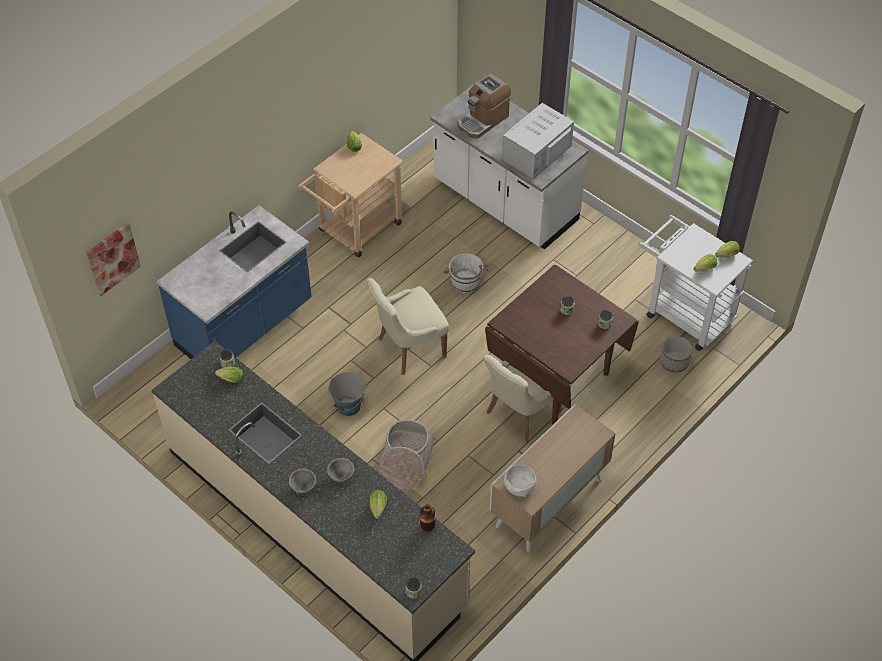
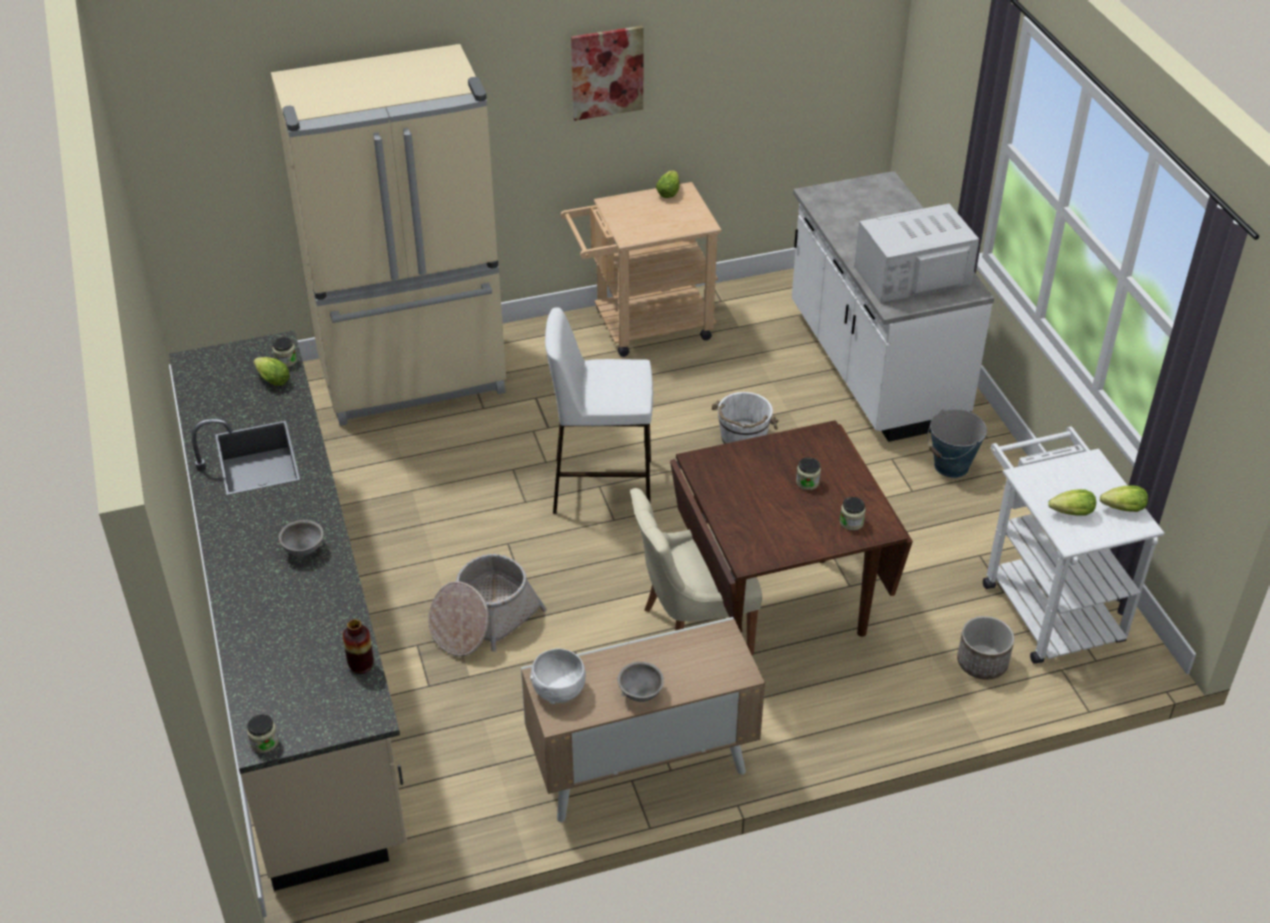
camera: 30 degrees right, 10 degrees down
(113, 258) = (218, 171): picture -> picture (607, 72)
(245, 326) = (414, 378): blue counter -> beige fridge
(303, 487) = (244, 541): grey bowl -> grey bowl (641, 693)
(349, 406) = (464, 522): bucket -> bucket (951, 466)
(378, 509) = (313, 613): lettuce -> none
(409, 348) = (601, 486): beige chair -> white stool
(483, 120) = (864, 215): coffee machine -> none

